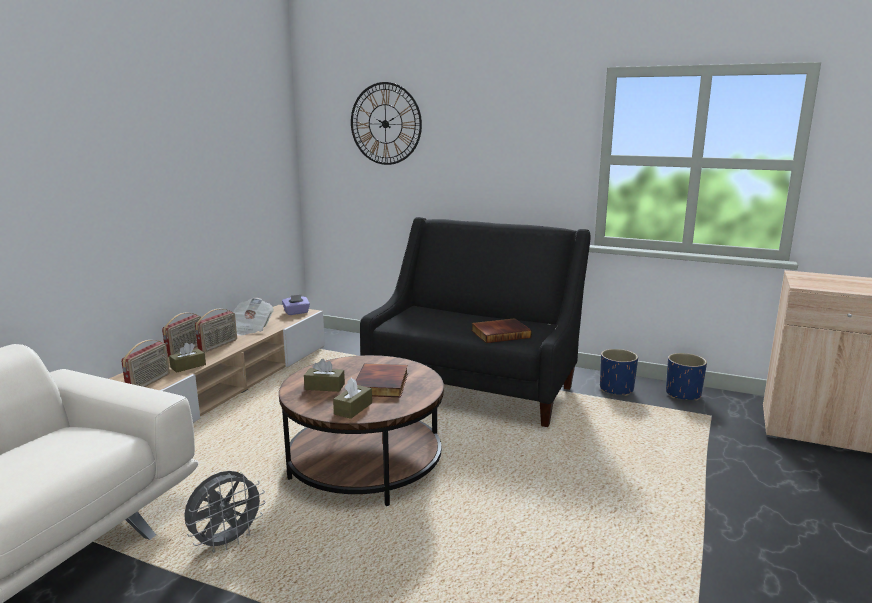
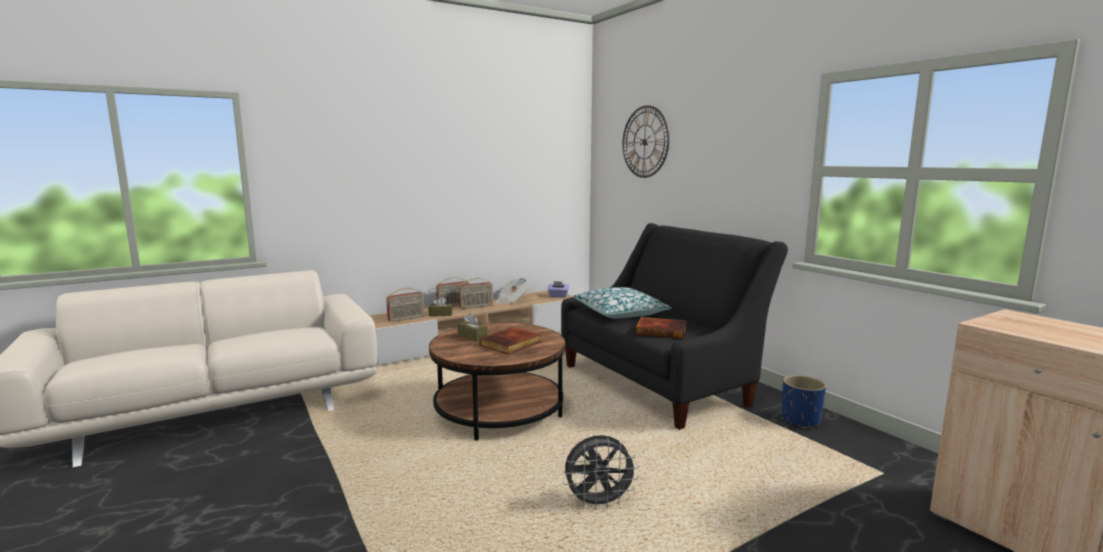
camera: 35 degrees right, 5 degrees down
(227, 542) = (361, 426): grey fan -> grey fan (599, 503)
(353, 408) = (465, 353): brown tissue box -> none
(432, 322) = (620, 313): none -> pillow
(683, 394) = (878, 445): blue planter -> none

